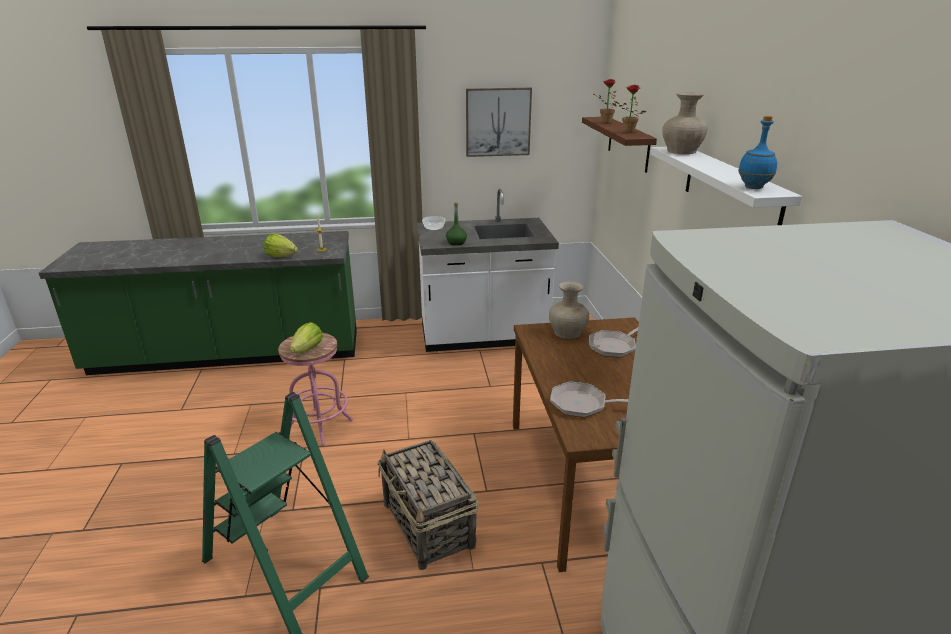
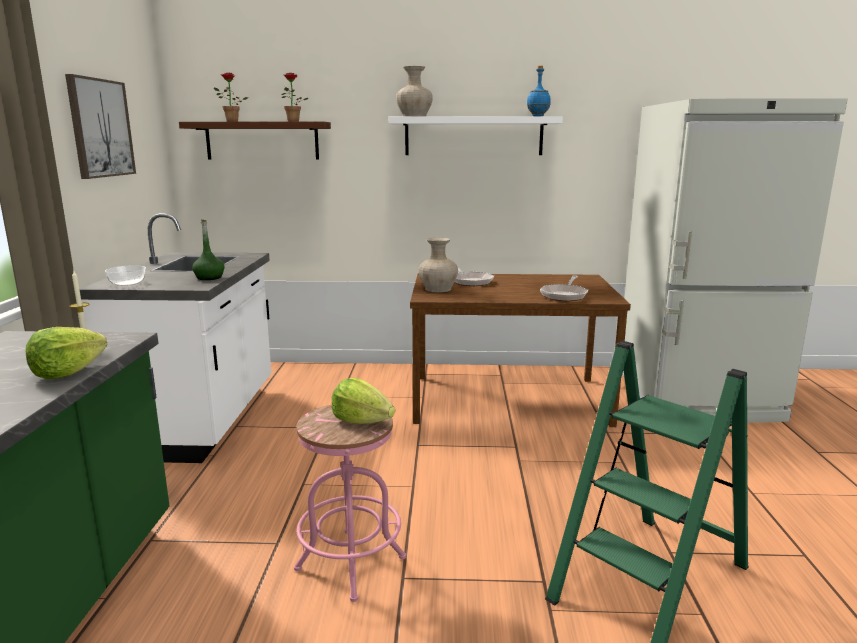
camera: 80 degrees left, 10 degrees down
(428, 526) = (568, 481): basket -> none

